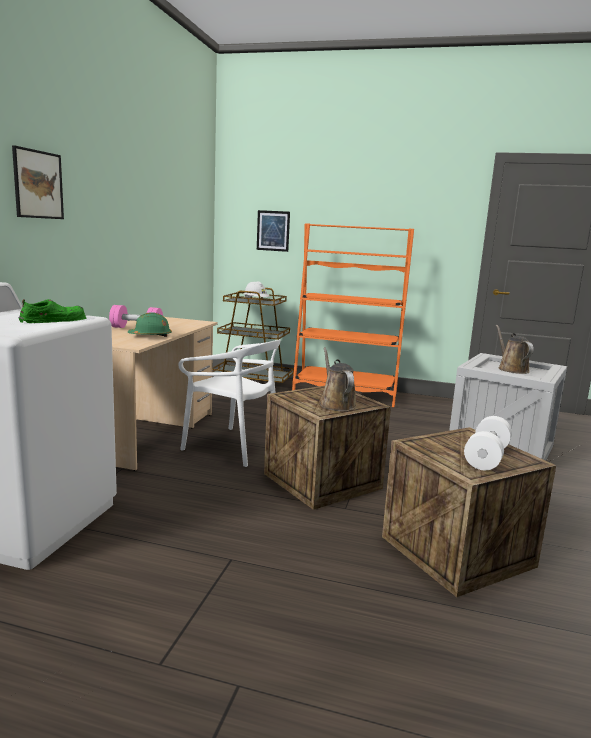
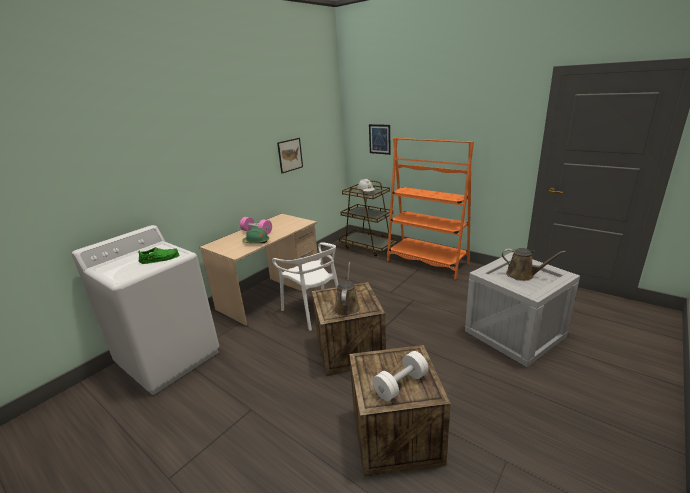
camera: 25 degrees right, 10 degrees up
(38, 184) = (176, 158): picture -> picture (290, 155)
(511, 369) = (523, 275): brown watering can -> brown watering can turned 105 degrees clockwise

